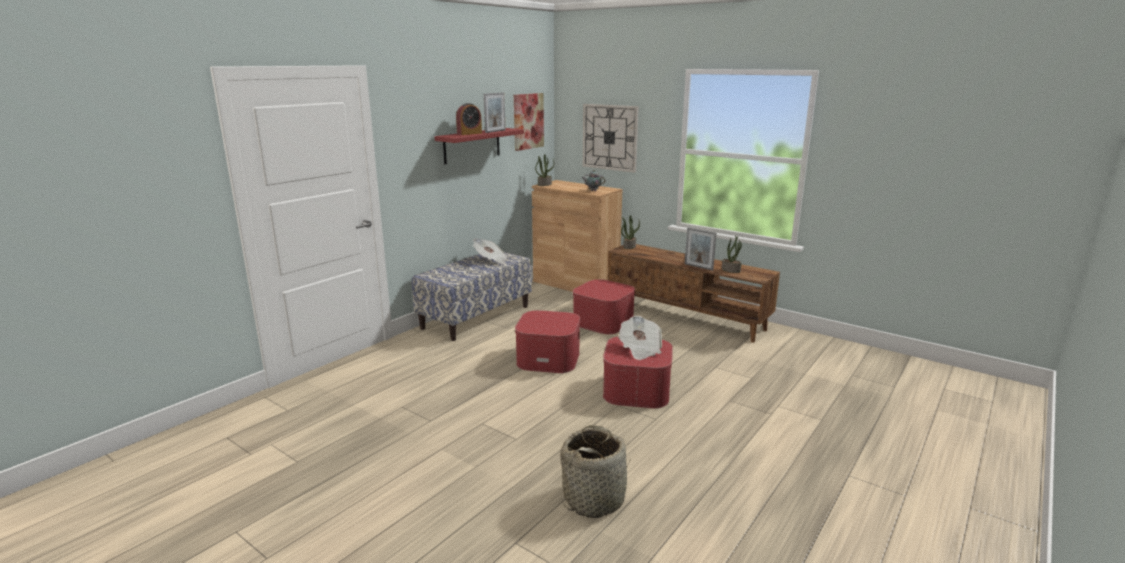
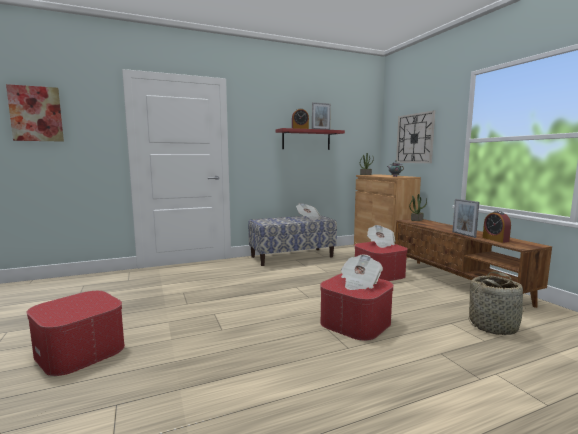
camera: 30 degrees right, 10 degrees down
(528, 121) = (356, 129): picture -> picture (36, 114)
(548, 358) = (310, 287): ottoman -> ottoman (80, 350)
(594, 499) = (218, 394): basket -> basket (493, 326)
(600, 285) = (380, 244): none -> newspaper
(731, 270) = (495, 239): potted plant -> alarm clock

